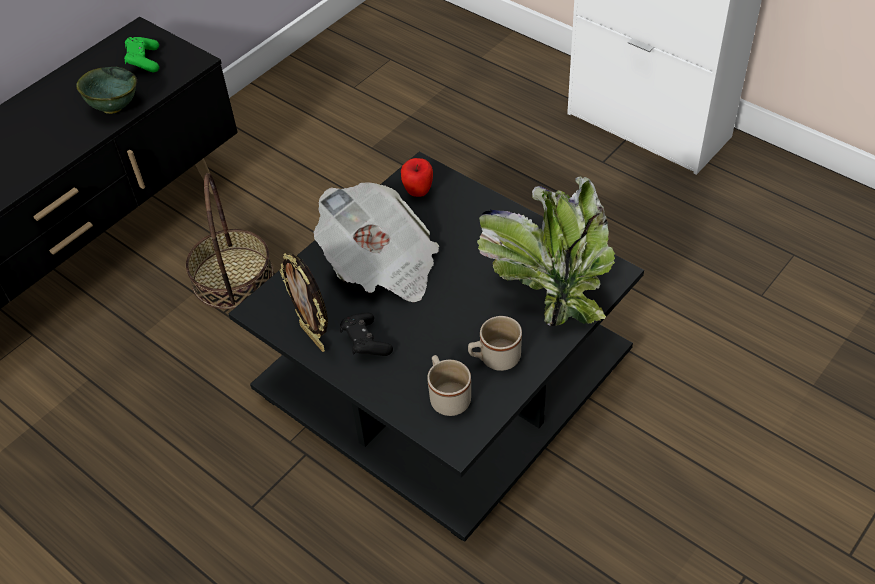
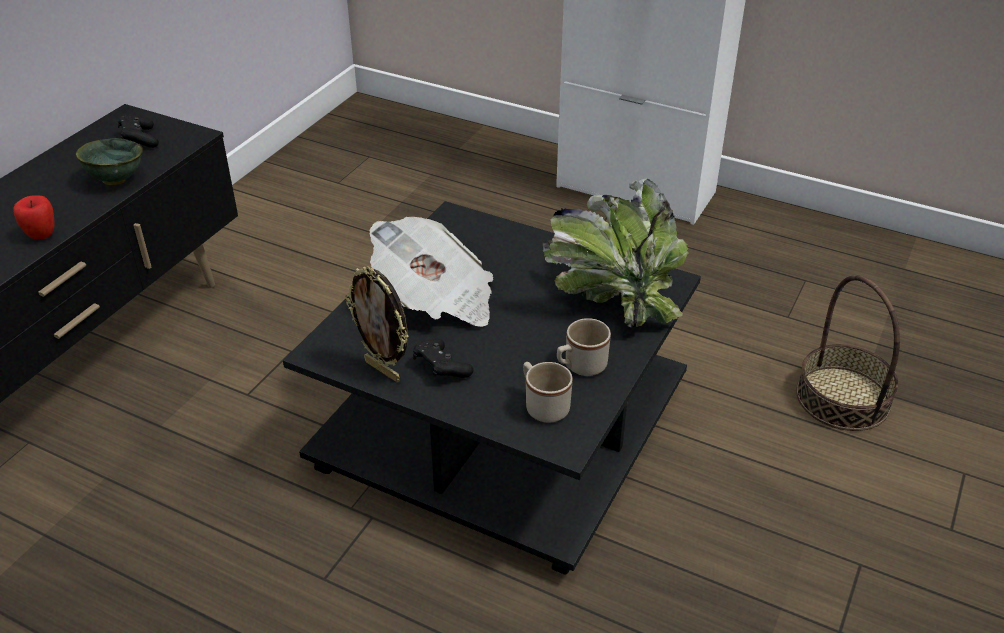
camera: 15 degrees left, 10 degrees down
(144, 61) = (139, 139): green game controller -> black game controller
(233, 278) = (251, 361): basket -> basket (843, 398)
(418, 193) = (455, 235): apple -> apple (42, 236)

